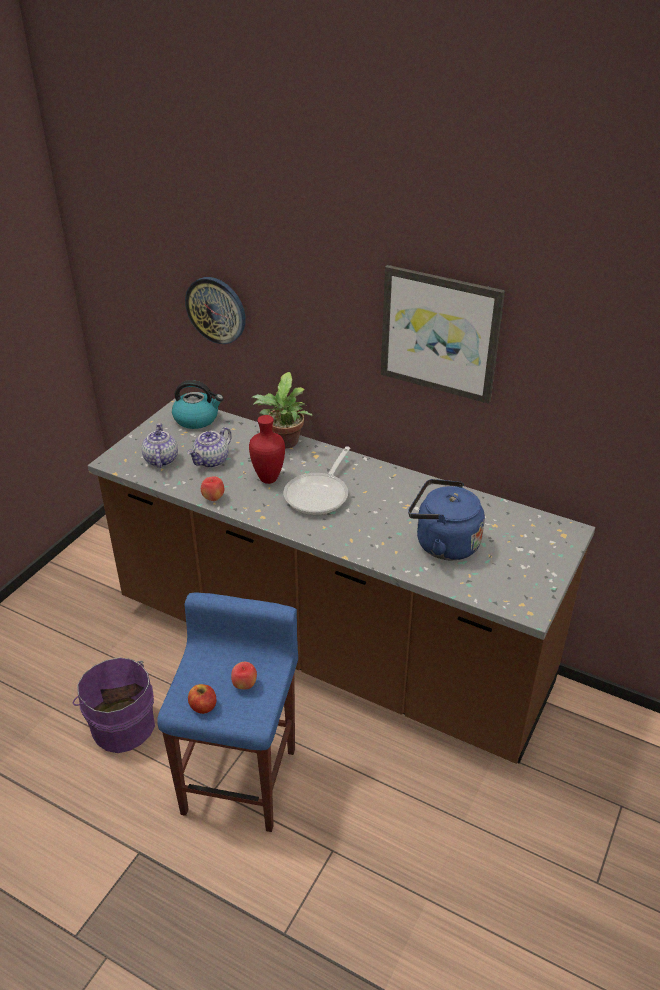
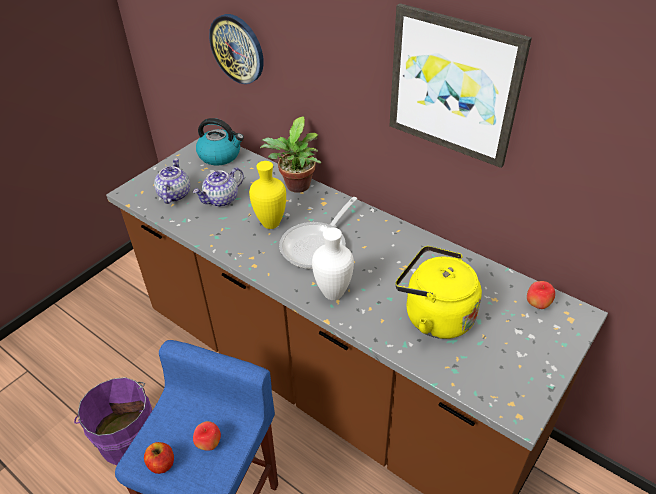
camera: 10 degrees right, 5 degrees up
(213, 498) = (212, 240): apple -> apple (537, 304)
(268, 480) = (270, 224): red vase -> yellow vase
(346, 534) = (334, 294): none -> white vase
(443, 544) = (434, 316): blue kettle -> yellow kettle

